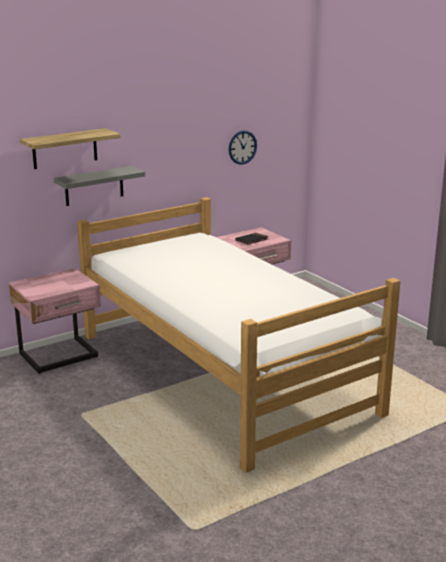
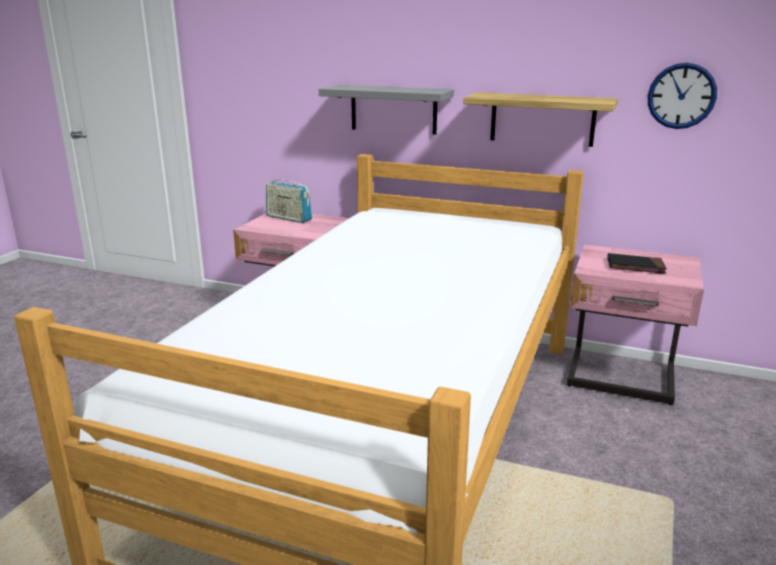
camera: 55 degrees right, 0 degrees up
(39, 282) = (289, 218): none -> radio
(65, 148) = (354, 45): shelf -> shelf (542, 119)

